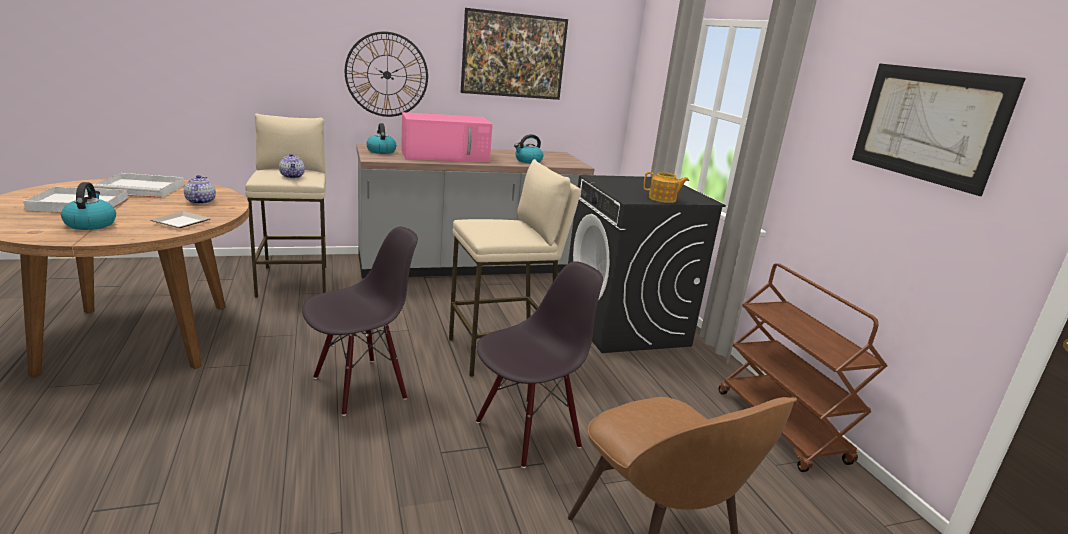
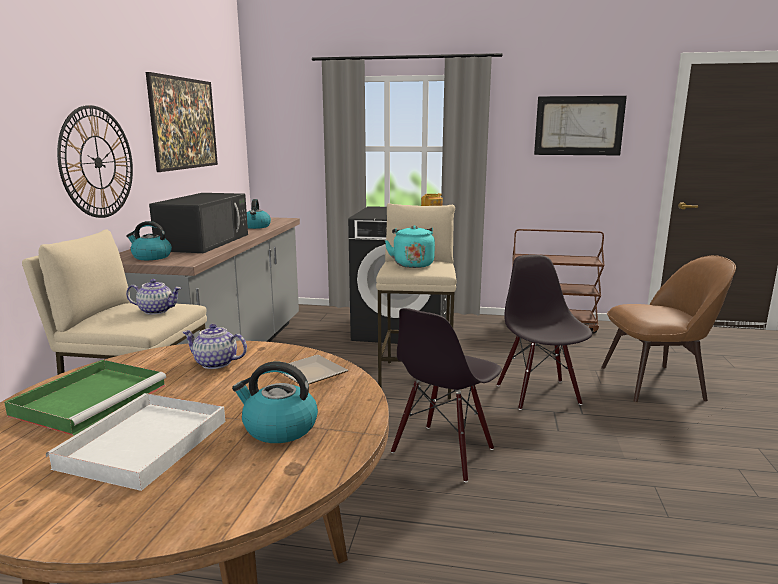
camera: 60 degrees left, 5 degrees down
(143, 189) = (92, 399): white tray -> green tray
(360, 386) = (443, 452): black chair -> black chair turned 135 degrees counterclockwise
(446, 156) = (205, 242): pink microwave -> black microwave
(499, 225) = (412, 264): none -> turquoise kettle

